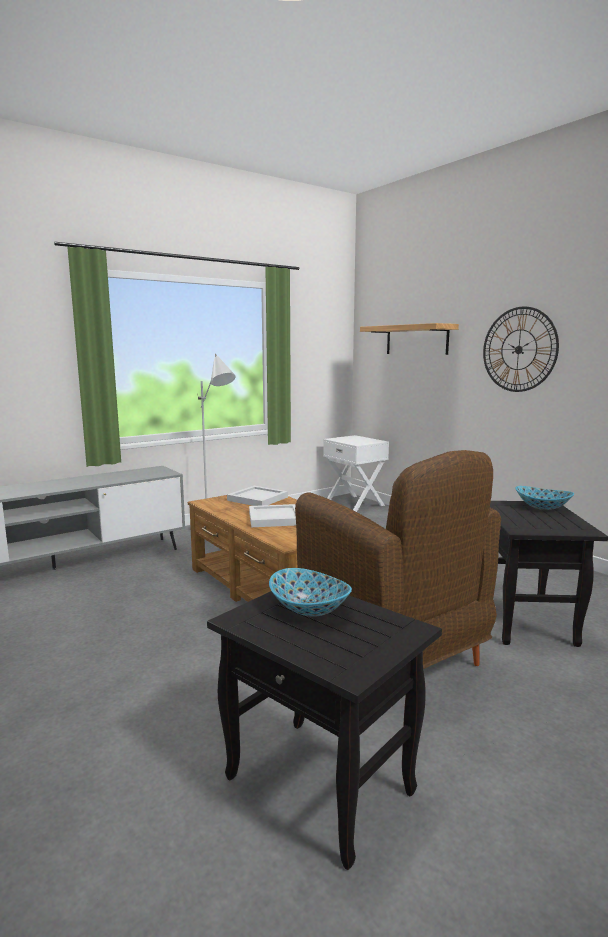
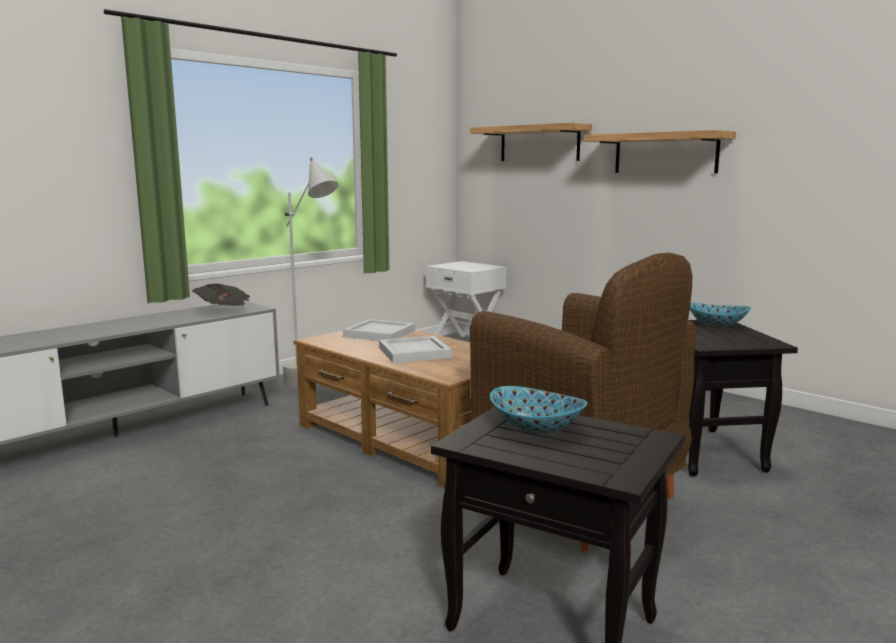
camera: 10 degrees left, 0 degrees up
(143, 474) = (224, 310): none -> newspaper
(519, 349) = (665, 153): wall clock -> shelf

